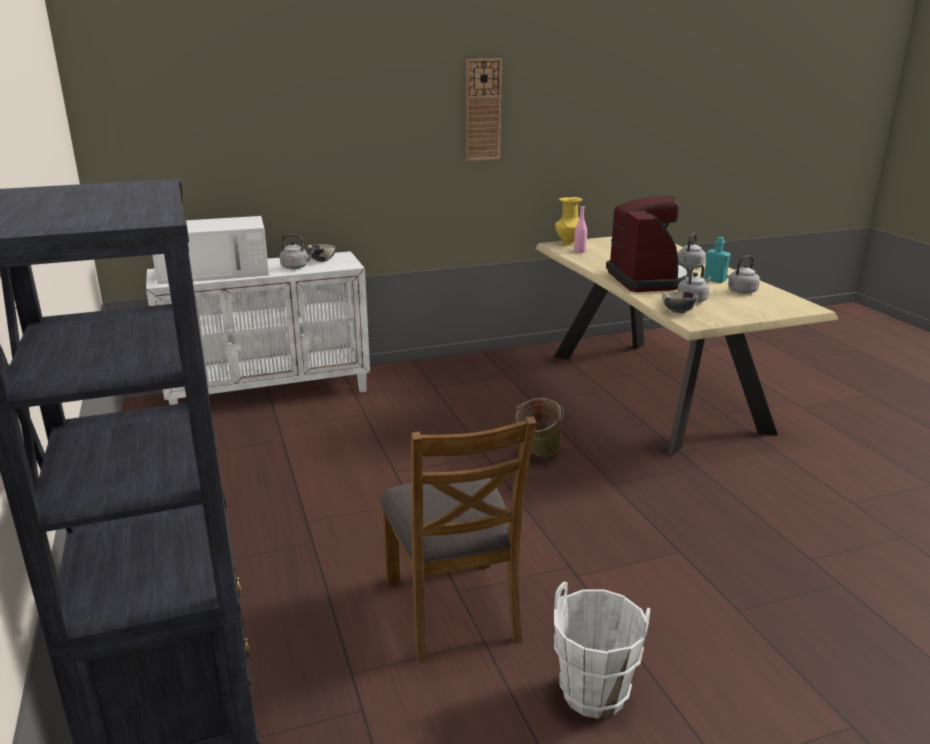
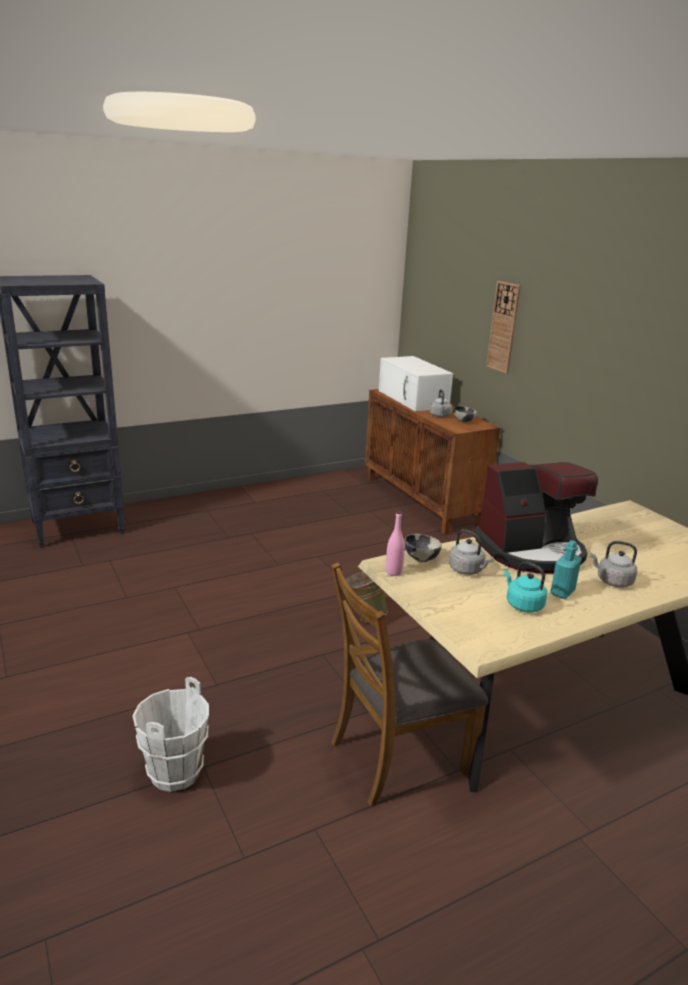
camera: 80 degrees right, 0 degrees up
(270, 392) = (422, 501): white cabinet -> brown cabinet
(453, 609) = (157, 586): brown chair -> brown chair (399, 756)
(483, 110) = (622, 338): wall clock -> wall clock (503, 327)
(568, 243) = (644, 514): yellow vase -> none
(579, 251) = (616, 519): pink bottle -> pink bottle (393, 572)
(593, 695) = (68, 635): white bucket -> white bucket (174, 772)
(741, 292) = (522, 604): grey kettle -> turquoise kettle

